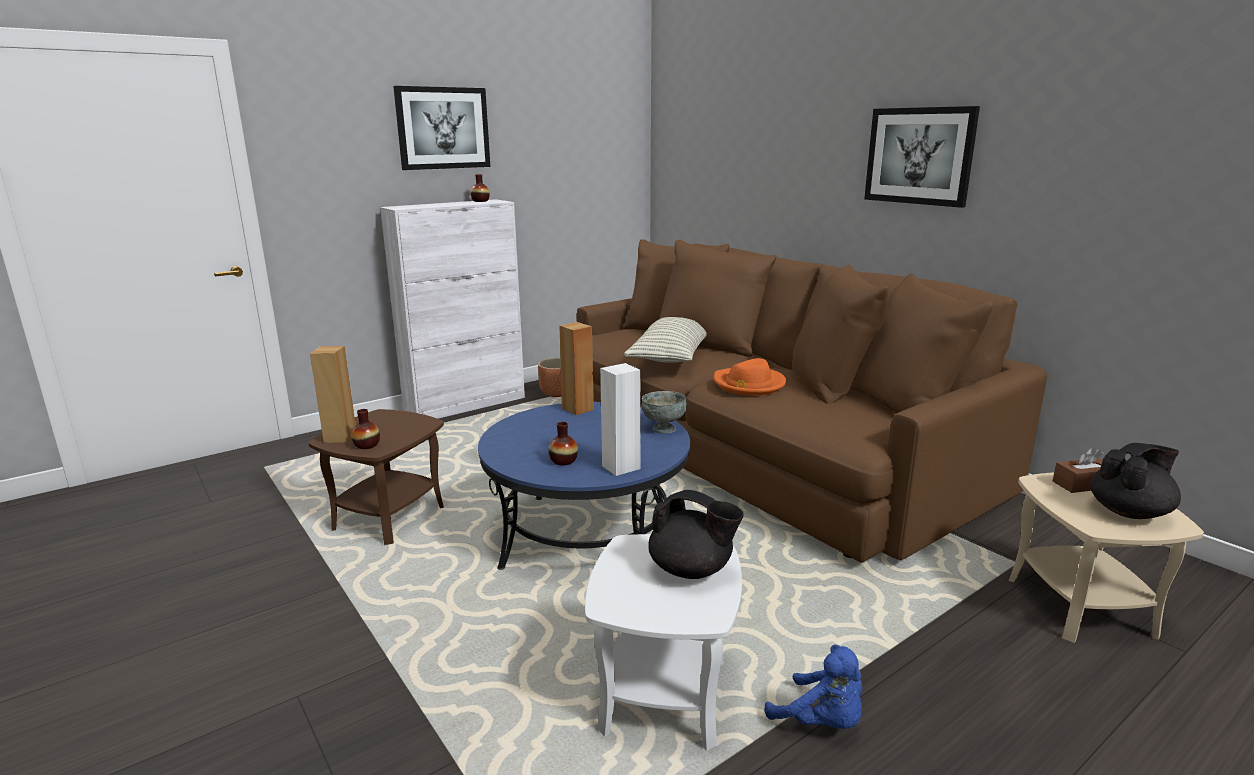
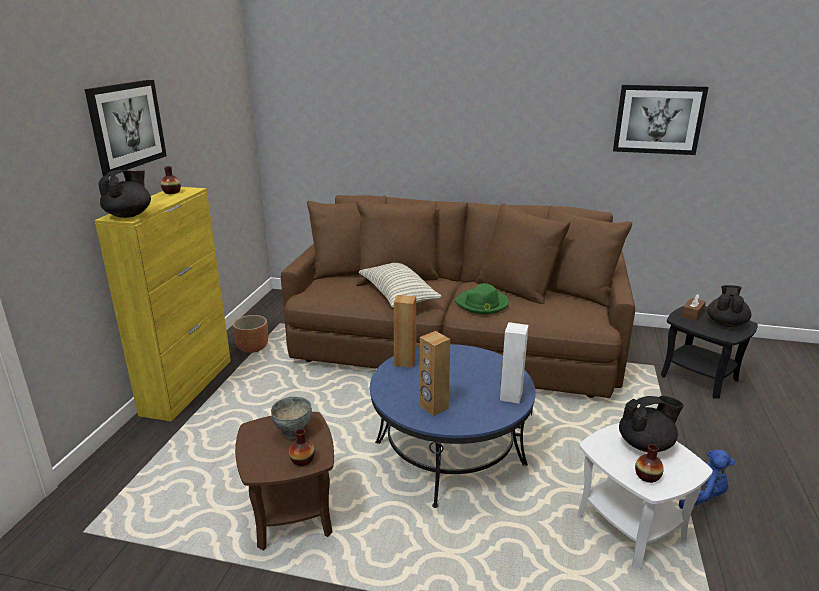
camera: 40 degrees left, 5 degrees up
(339, 437) = (264, 464): brown speaker -> brown speaker (433, 407)
(408, 207) = (129, 215): none -> black teapot
(466, 404) = (188, 386): white cabinet -> yellow cabinet
(563, 461) = (472, 407): vase -> vase (647, 476)
(663, 429) = (482, 356): grey bowl -> grey bowl (293, 432)
(748, 384) = (482, 304): orange hat -> green hat
(919, 156) = (524, 122): picture -> picture (658, 119)
(1080, 606) = (699, 377): beige side table -> black side table

